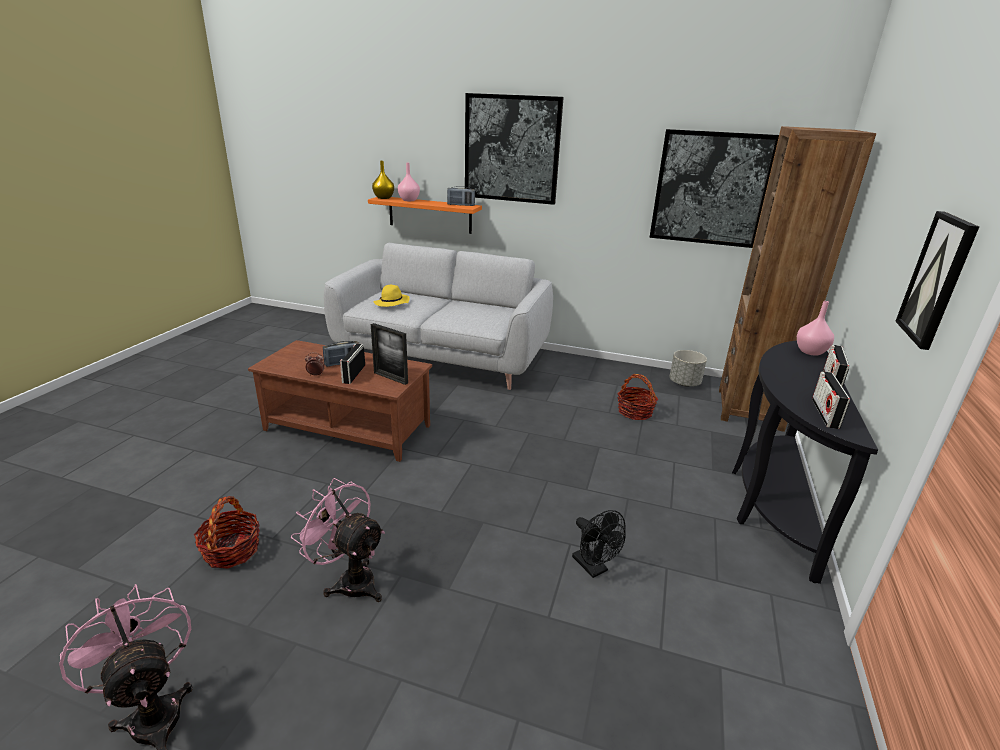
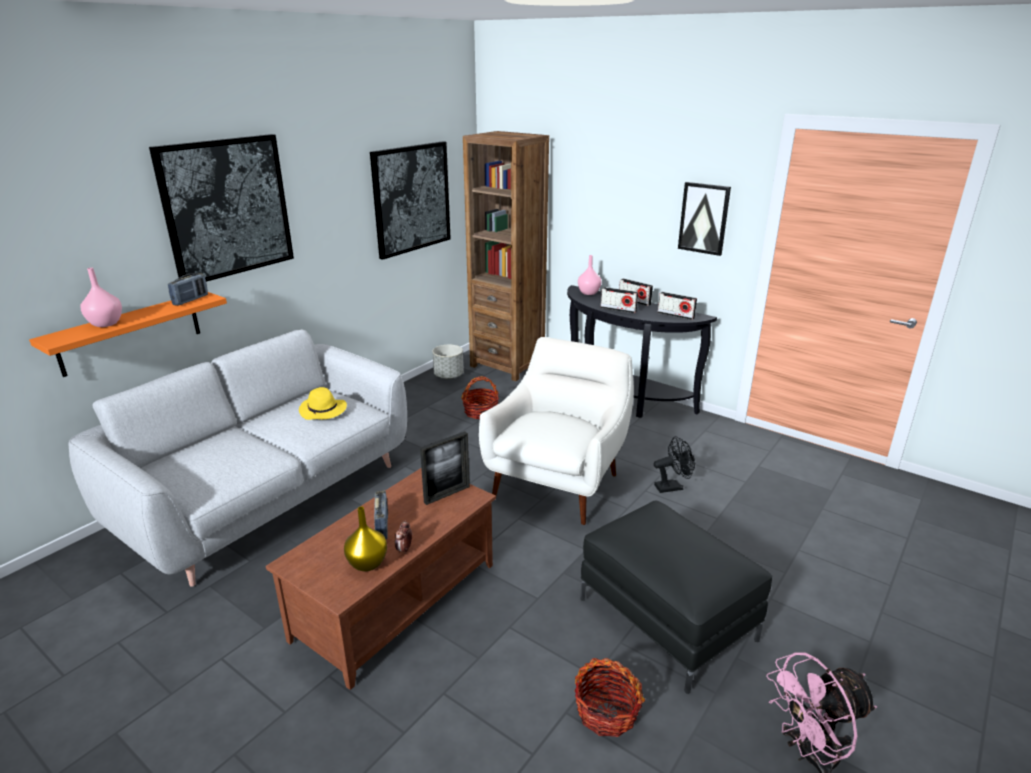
camera: 70 degrees left, 0 degrees up
(350, 580) = (666, 618): pink fan -> black ottoman
(354, 374) = (420, 519): radio -> radio (618, 309)
(383, 198) = (57, 338): yellow vase -> yellow vase (368, 564)
(391, 303) = (217, 465): yellow hat -> yellow hat (323, 411)
(543, 478) = (558, 483): none -> white armchair

